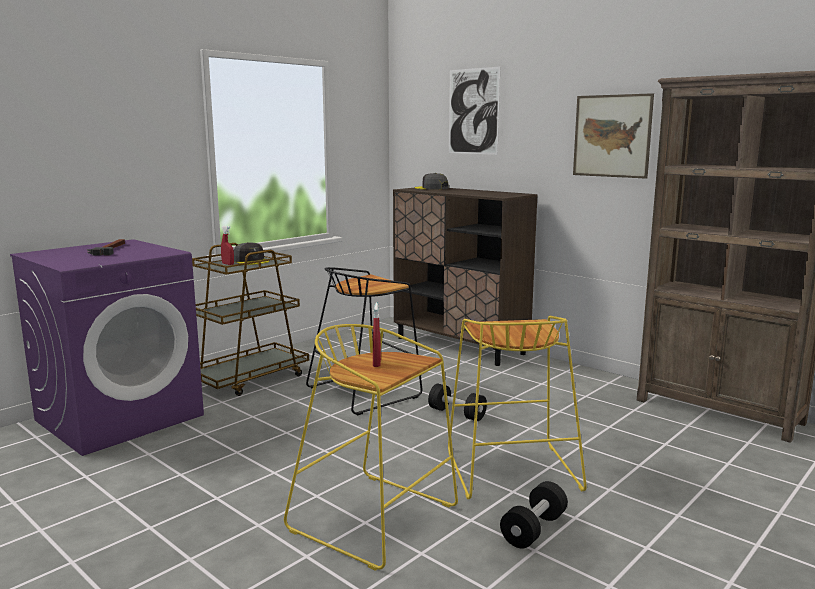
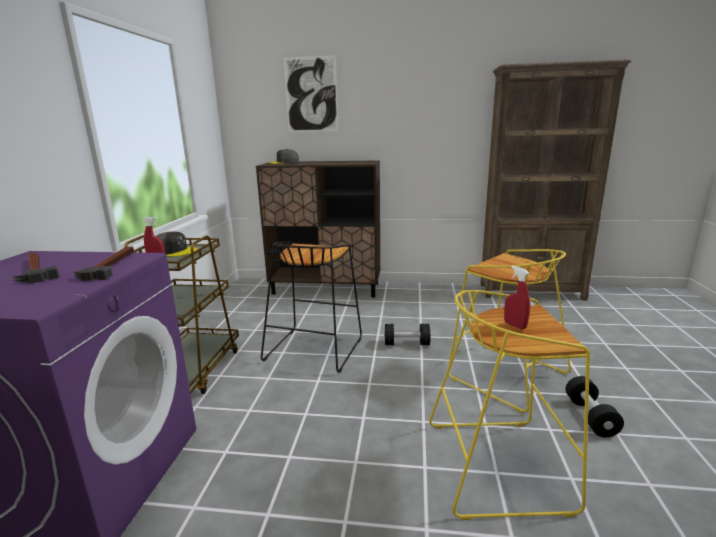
camera: 35 degrees left, 5 degrees up
(146, 254) = (110, 265): none -> hammer
(612, 136) = (438, 111): picture -> none

